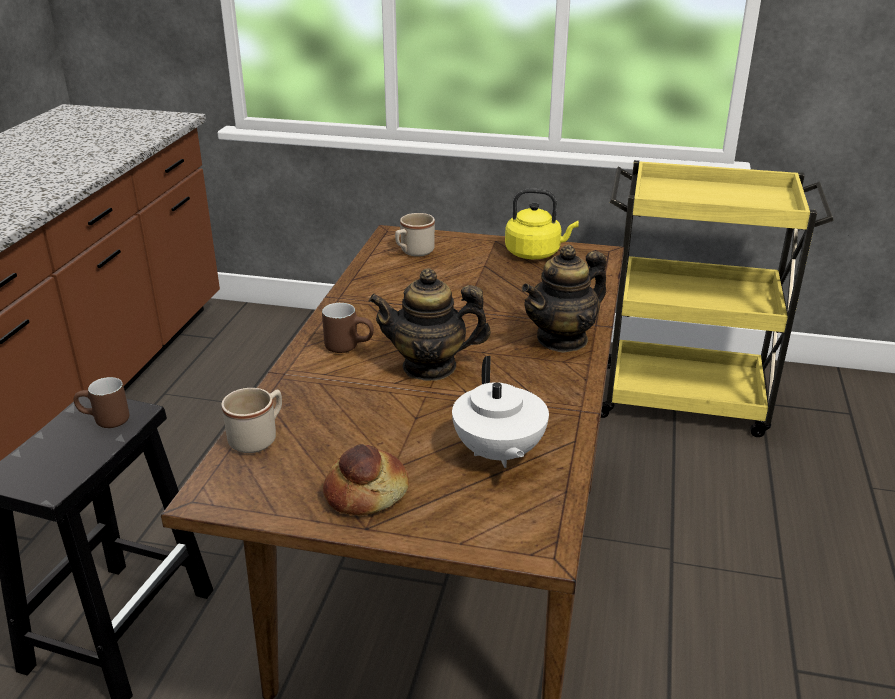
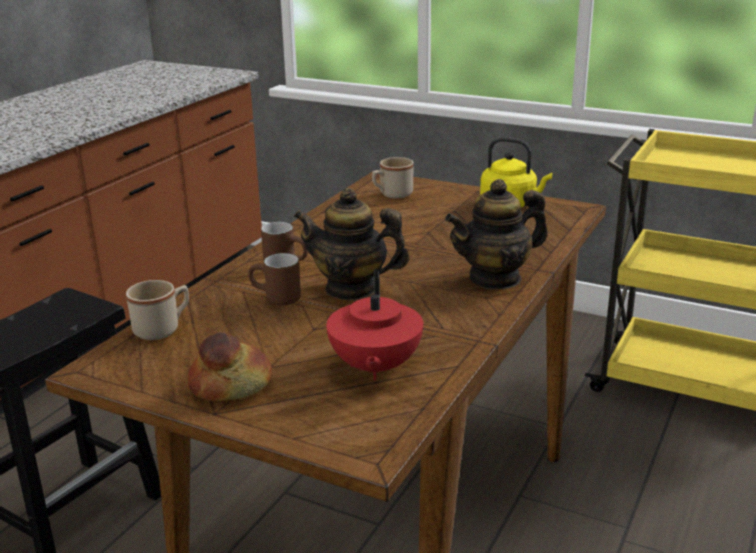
camera: 15 degrees right, 5 degrees down
(104, 422) = (67, 313): brown mug -> brown mug (275, 299)
(498, 453) = (374, 367): white teapot -> red teapot

